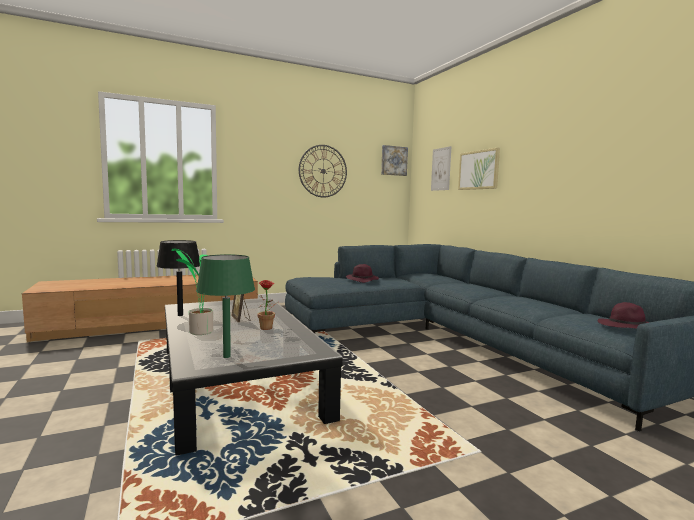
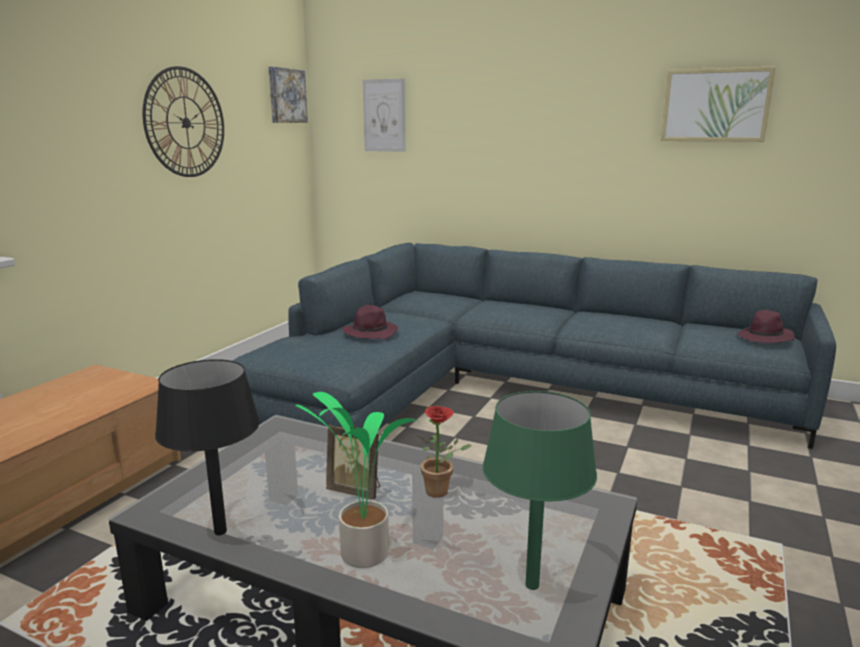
camera: 40 degrees left, 10 degrees up
(478, 170) = (467, 123): picture -> picture (715, 105)

